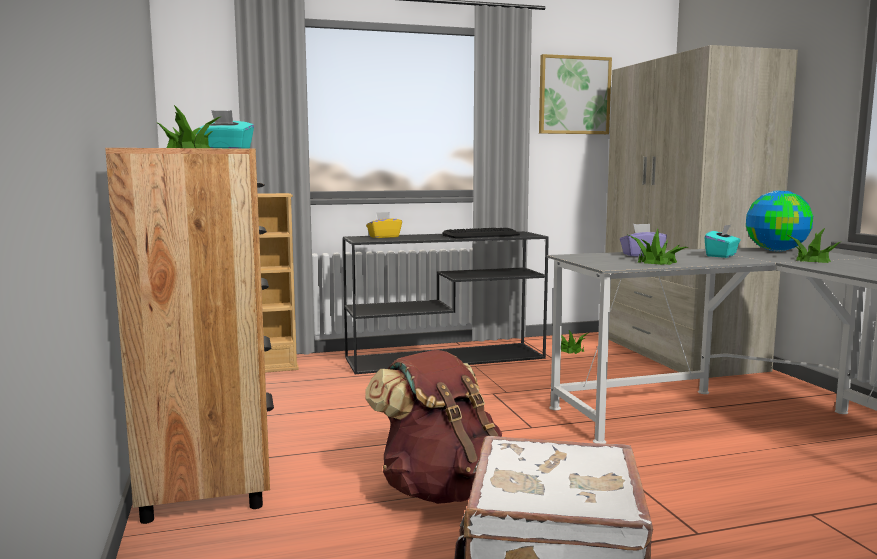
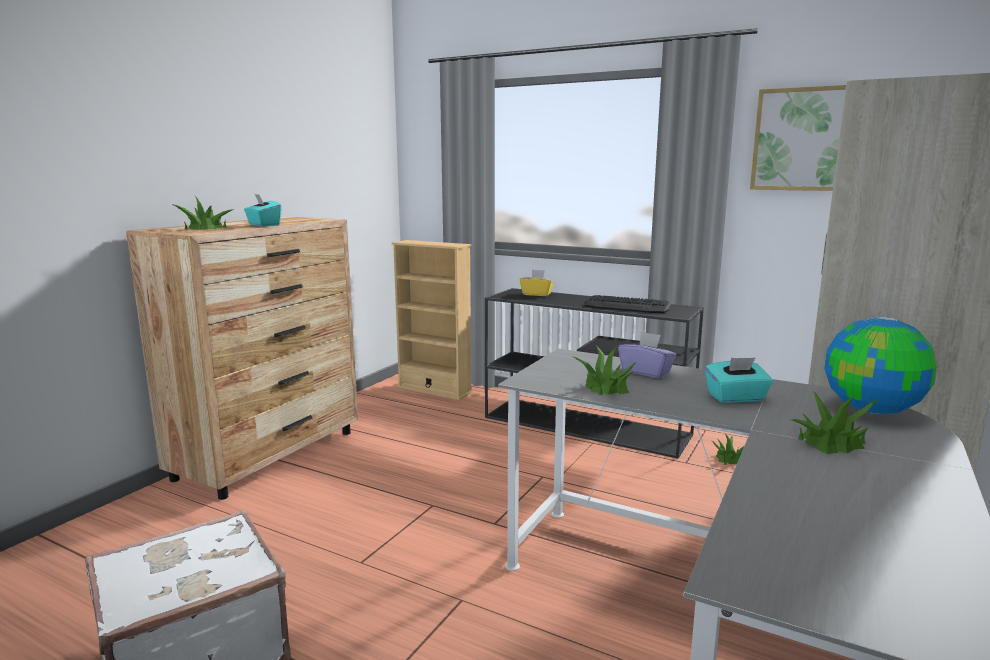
camera: 45 degrees right, 5 degrees up
(441, 490) = (318, 542): brown backpack -> none

